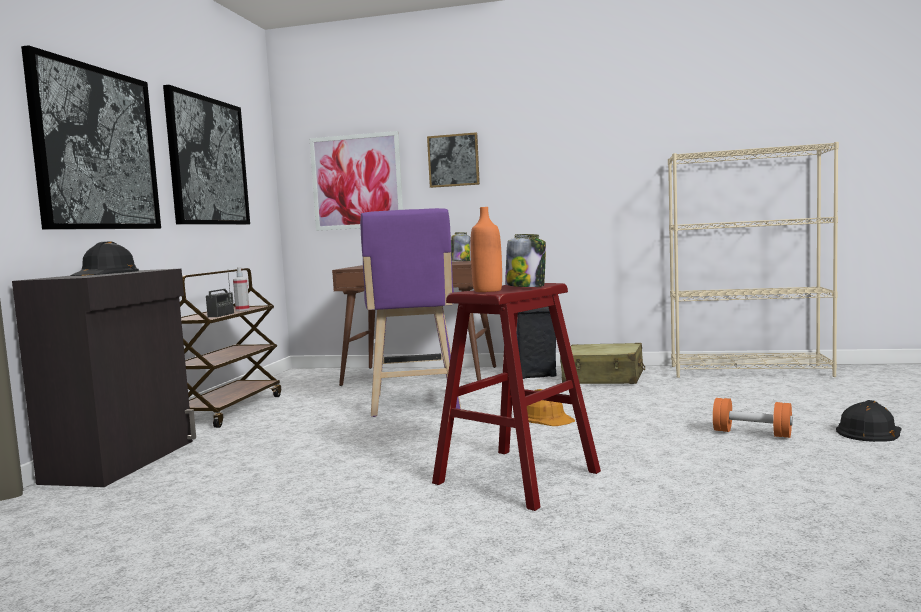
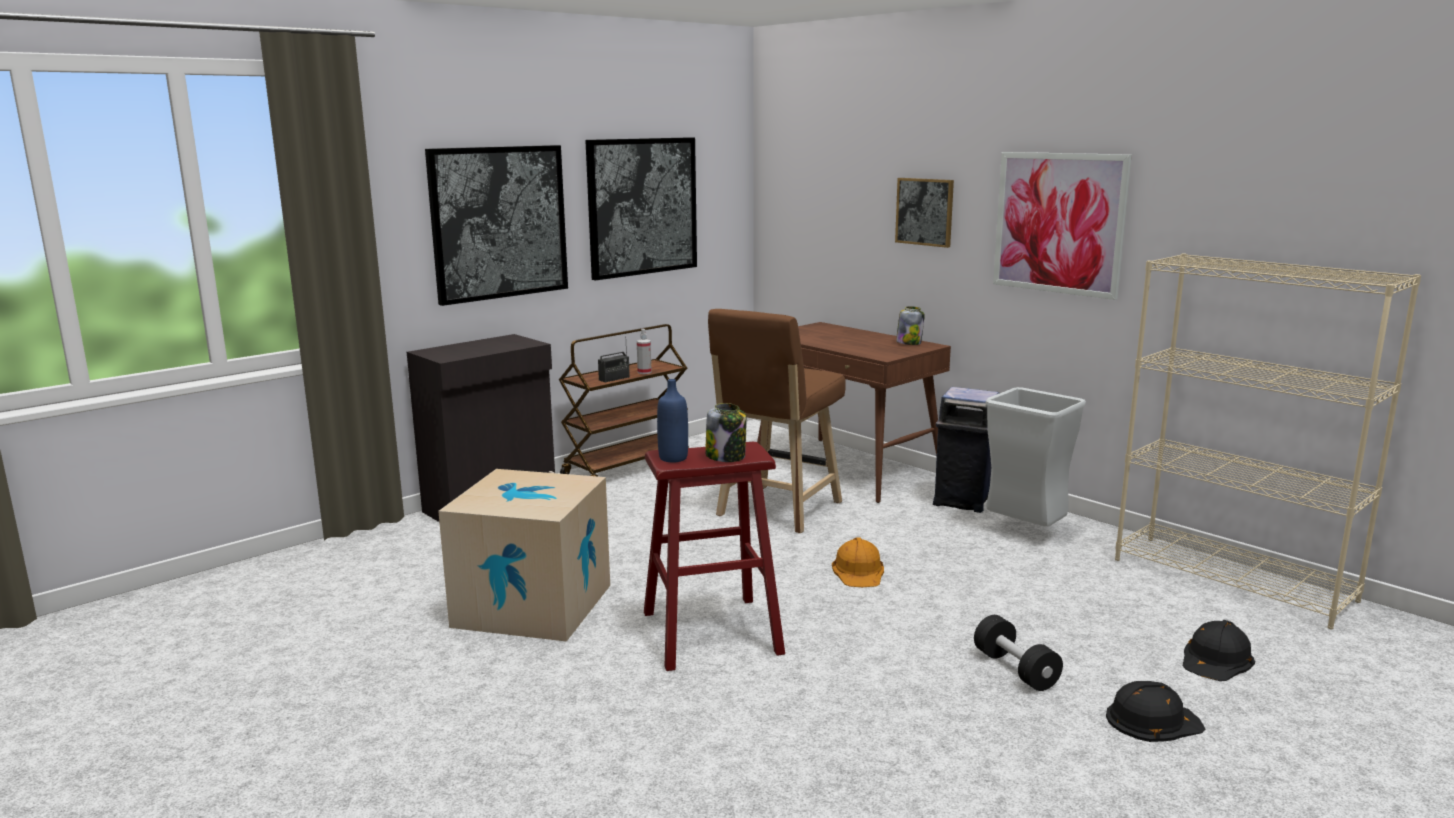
camera: 35 degrees right, 10 degrees up
(106, 273) = (485, 344): black hard hat -> black hard hat (1216, 659)
(311, 511) = (533, 605): none -> cardboard box
(356, 182) = (825, 221): picture -> picture (1058, 223)
(415, 405) = (776, 511): purple stool -> brown stool
(487, 291) = (673, 458): orange bottle -> blue bottle
(603, 378) = (1025, 533): beige suitcase -> grey trash can
(752, 433) = (1015, 669): orange dumbbell -> black dumbbell

